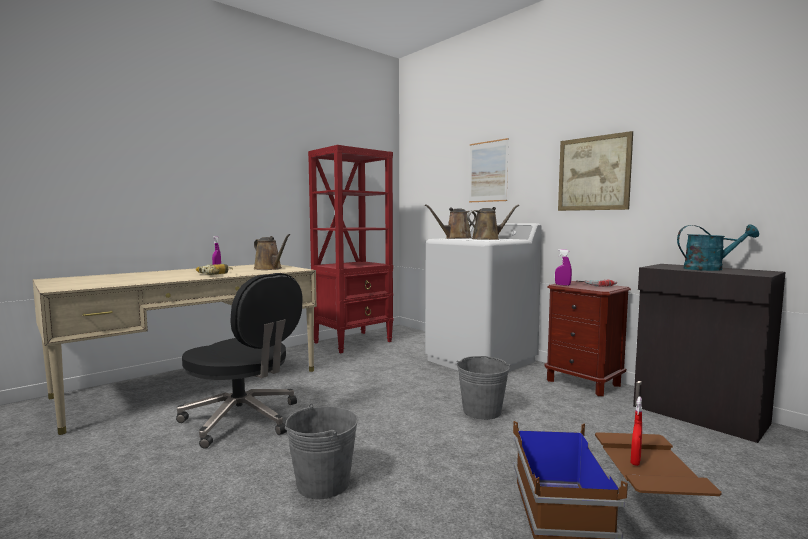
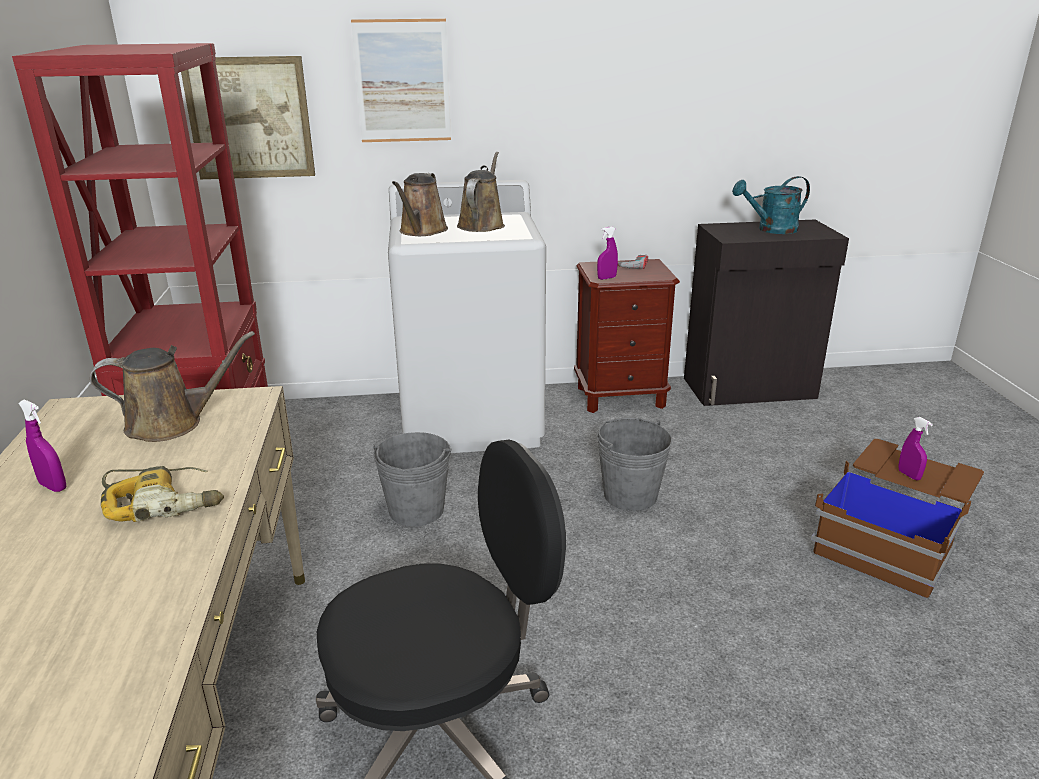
camera: 55 degrees left, 20 degrees up
(323, 483) = (723, 699): grey bucket -> grey bucket (416, 510)
(593, 173) = (607, 97): picture -> picture (250, 118)
(635, 461) = (909, 475): red spray bottle -> purple spray bottle
(710, 269) = (771, 230): turquoise watering can -> turquoise watering can turned 150 degrees counterclockwise

